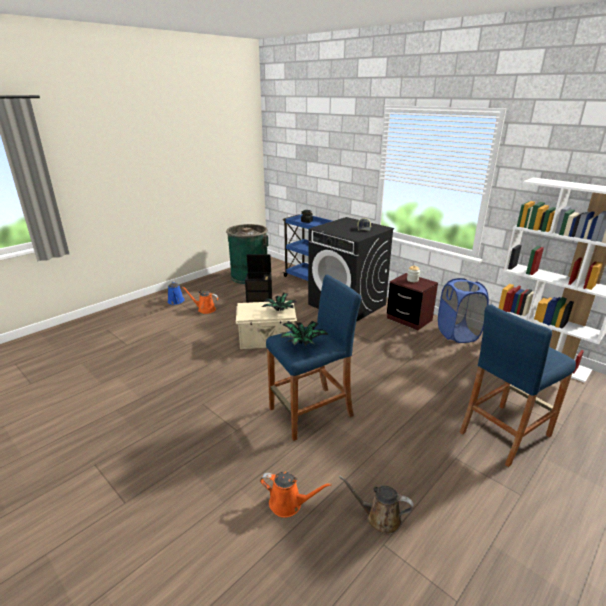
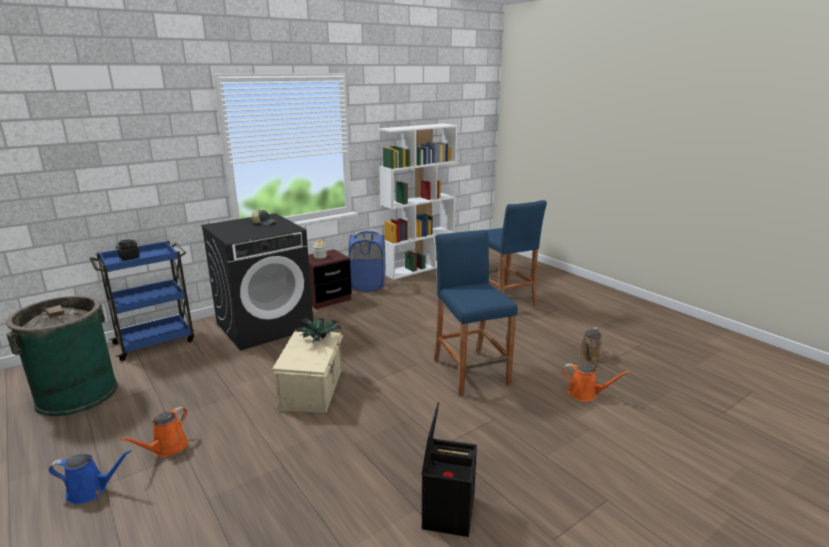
camera: 80 degrees left, 5 degrees down
(260, 302) = (196, 388): black storage box -> black storage box (447, 511)
(289, 504) = (585, 394): orange watering can -> orange watering can turned 90 degrees clockwise
(302, 343) = (486, 294): potted plant -> none

